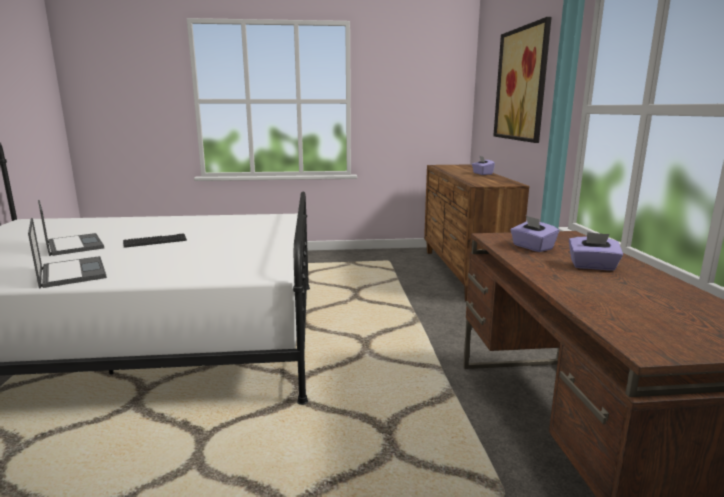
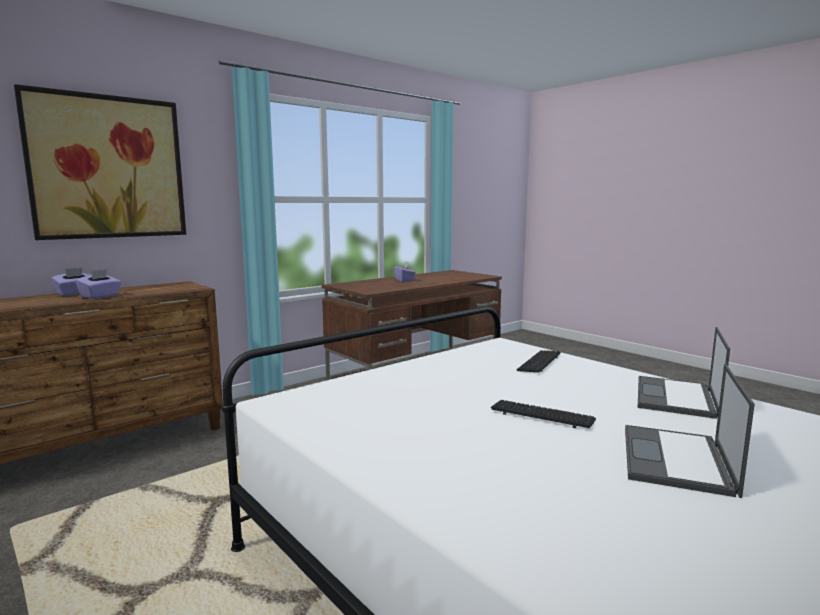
camera: 125 degrees left, 5 degrees down
(203, 267) = (539, 363): none -> keyboard
(532, 247) = (384, 286): purple tissue box -> purple tissue box (100, 296)

